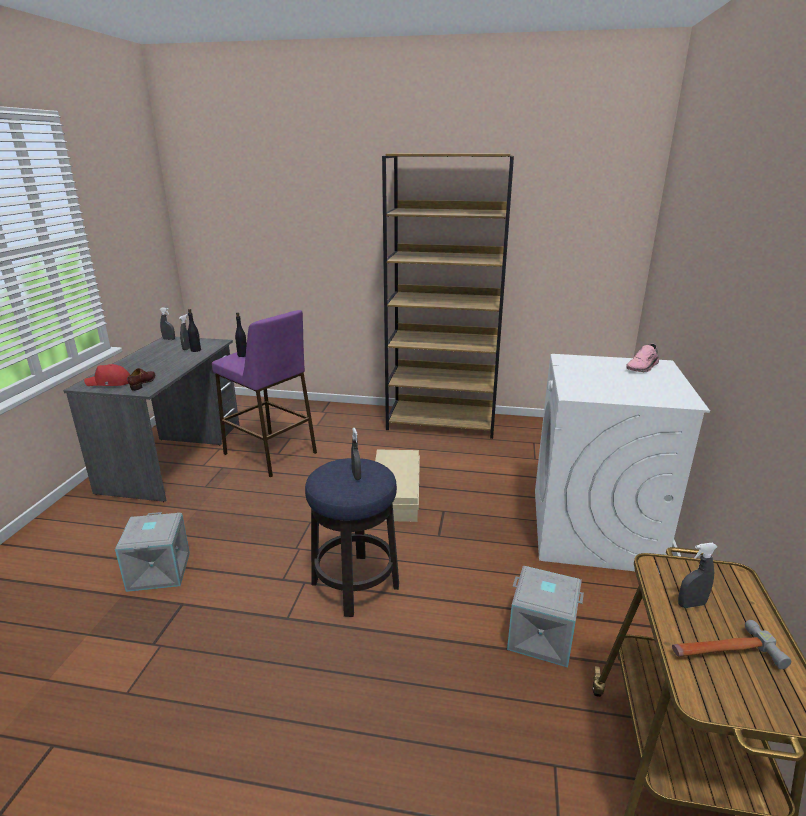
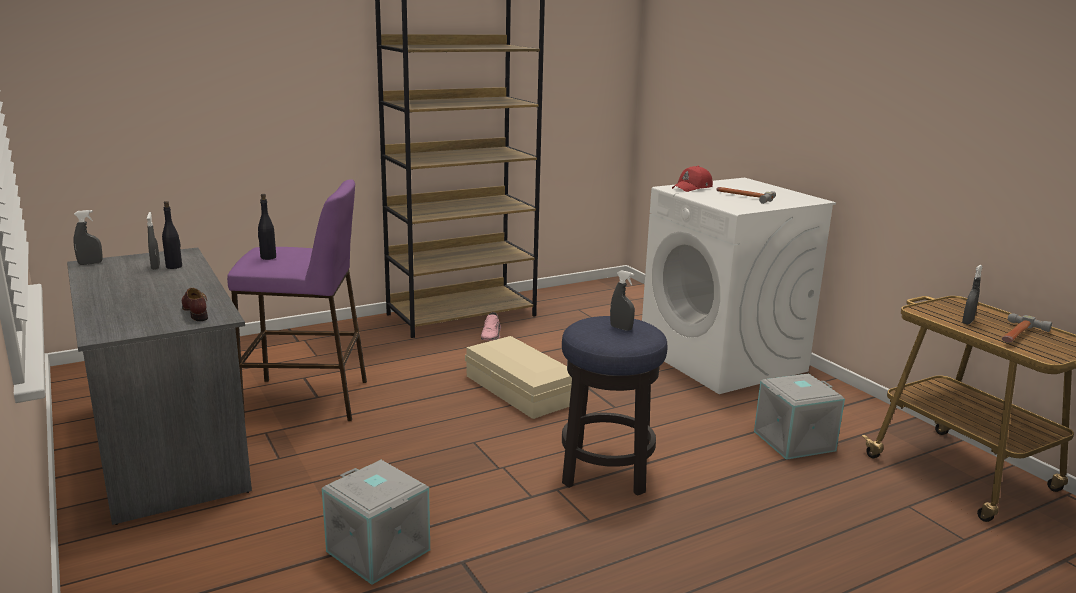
camera: 40 degrees left, 5 degrees down
(109, 383) = (137, 323): red cap -> red cap (692, 188)
(614, 382) = (743, 197): none -> hammer
(643, 367) = (738, 185): pink shoe -> pink shoe (492, 335)

